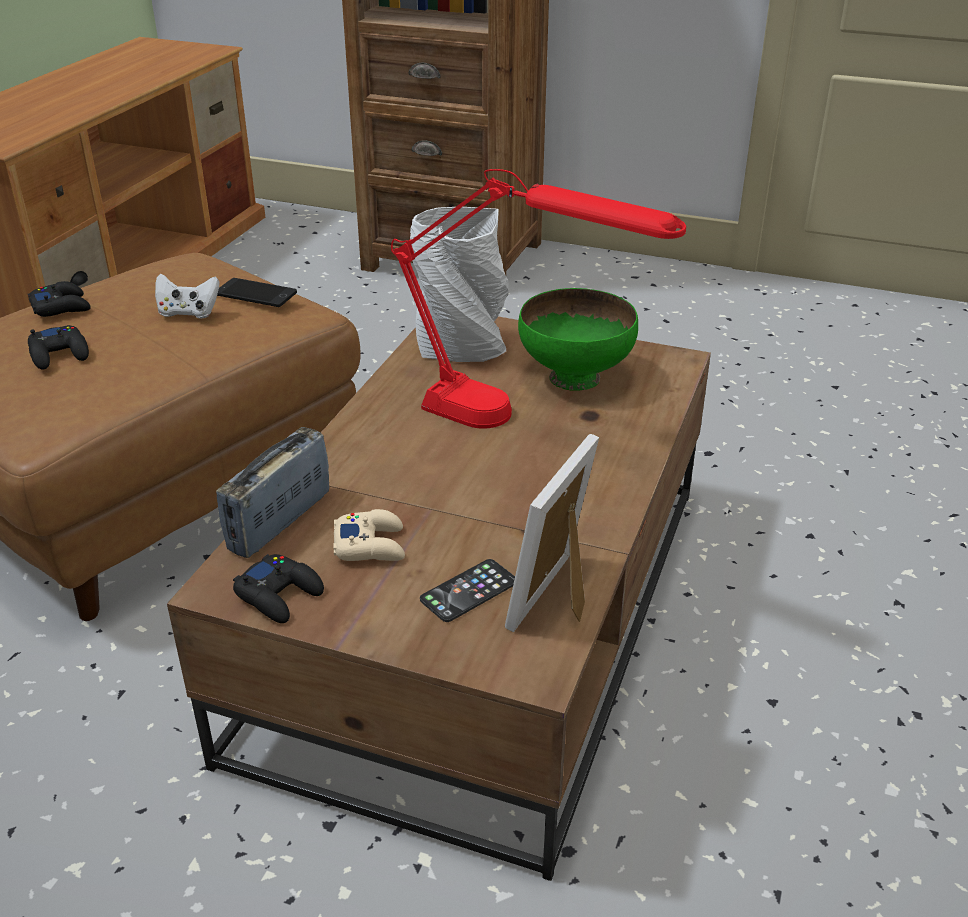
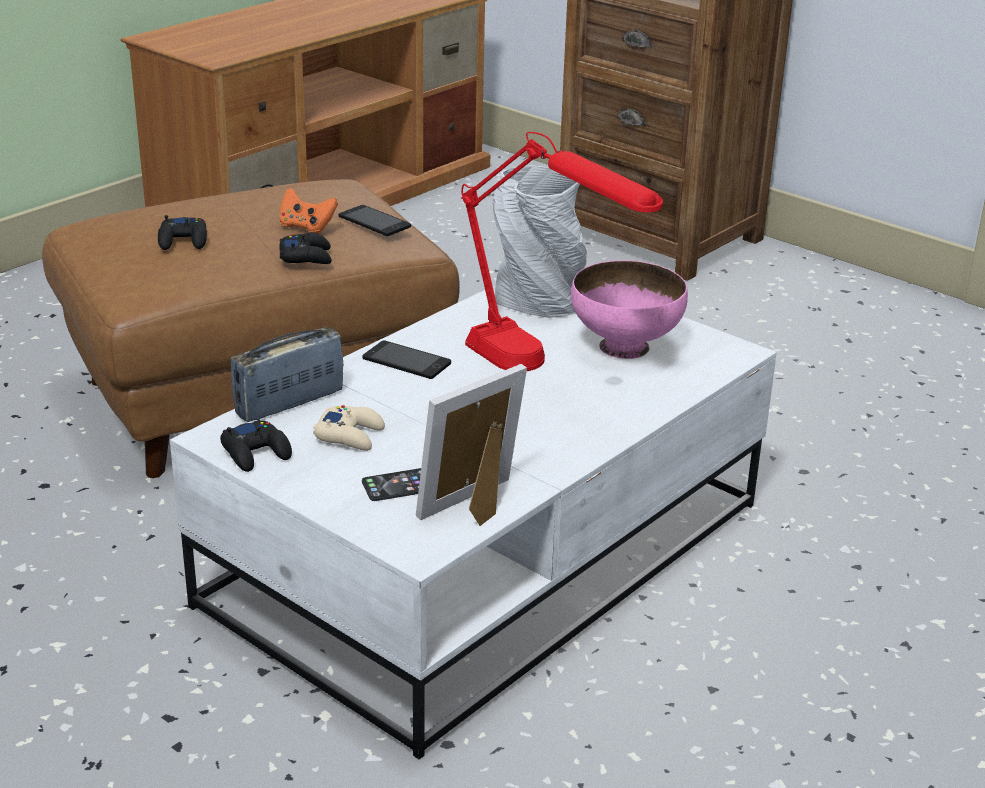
camera: 20 degrees right, 5 degrees down
(61, 307) = (206, 204): black game controller -> black game controller (306, 256)
(188, 313) = (306, 227): white game controller -> orange game controller
(374, 441) = (406, 361): none -> phone
(483, 617) = (486, 556): brown coffee table -> white coffee table
(576, 377) = (626, 347): green bowl -> pink bowl

